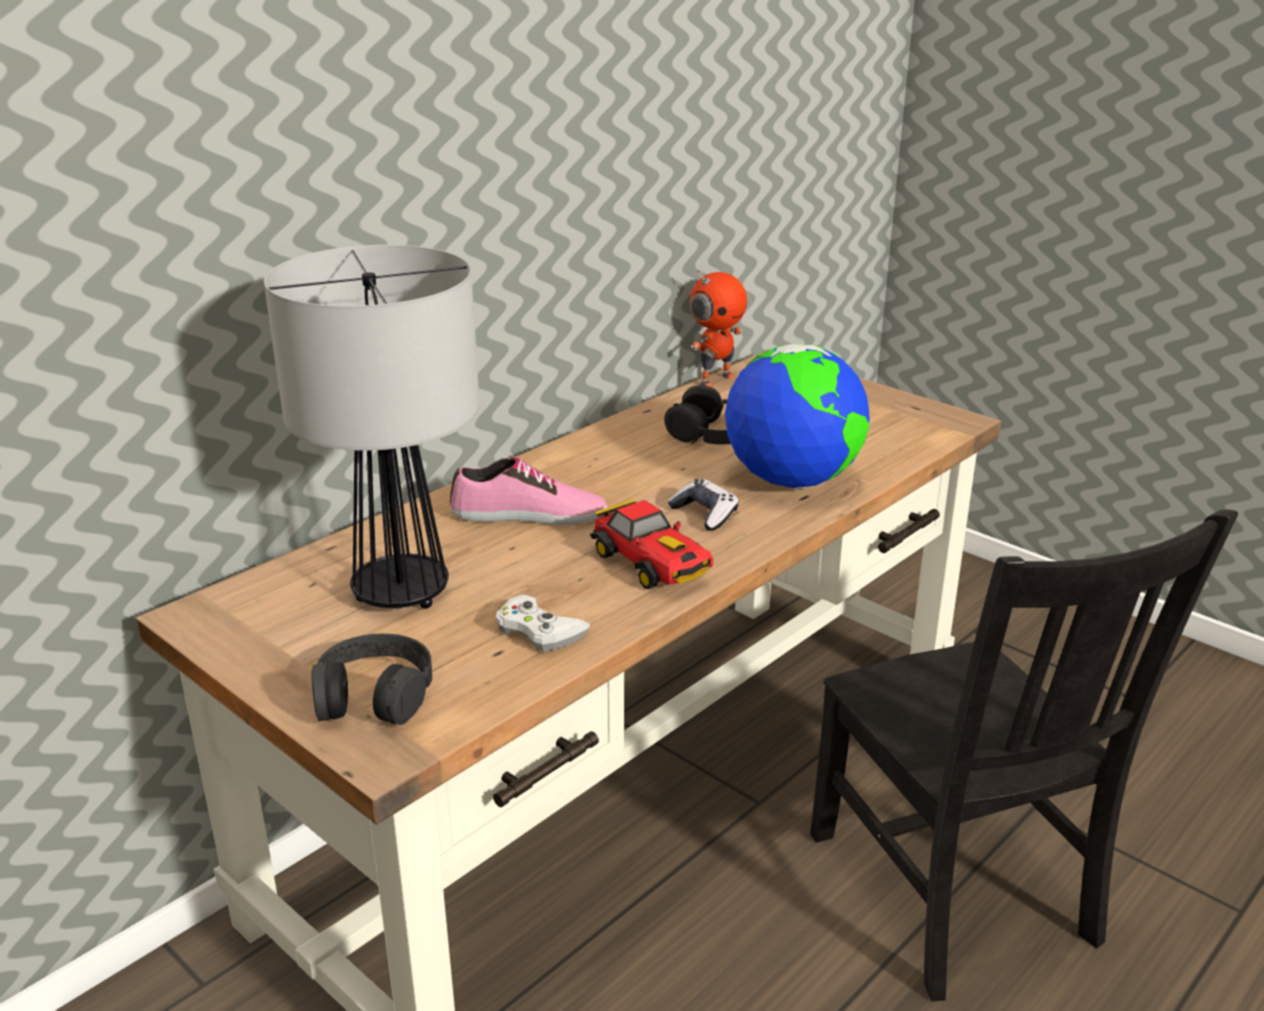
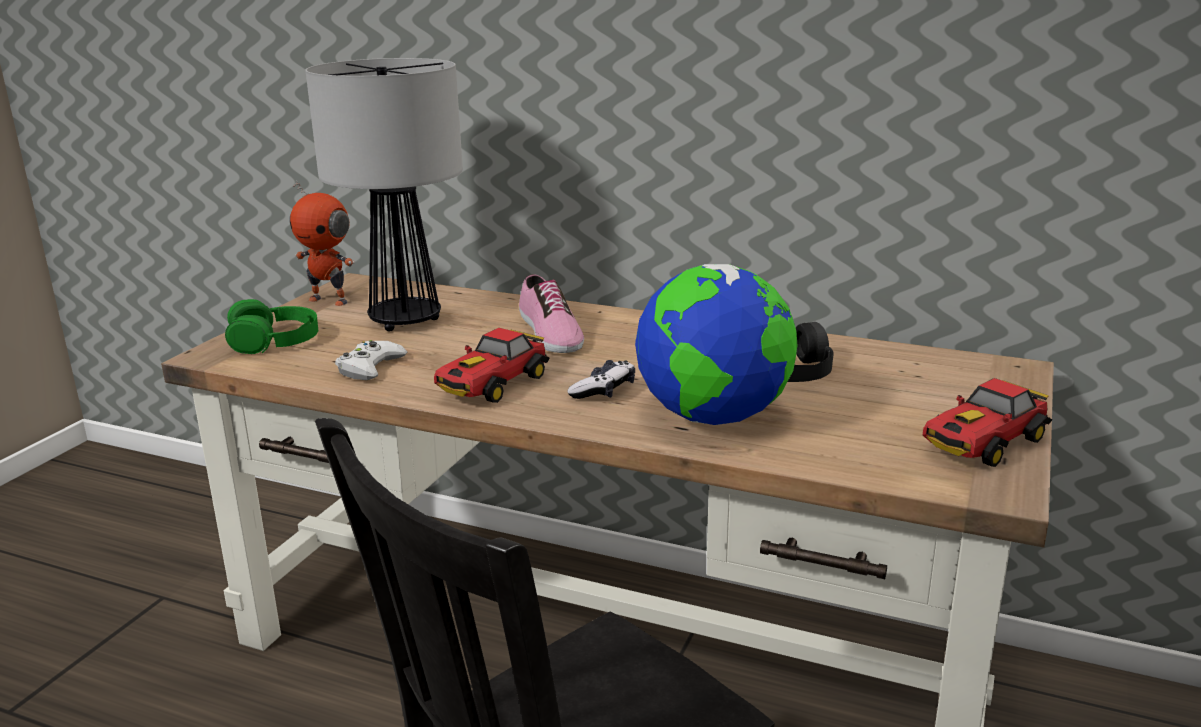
camera: 70 degrees right, 5 degrees down
(374, 694) = (274, 340): black headphones -> green headphones
(715, 379) = (921, 350): toy robot -> toy robot (330, 300)
(890, 407) = (982, 444): none -> toy car

